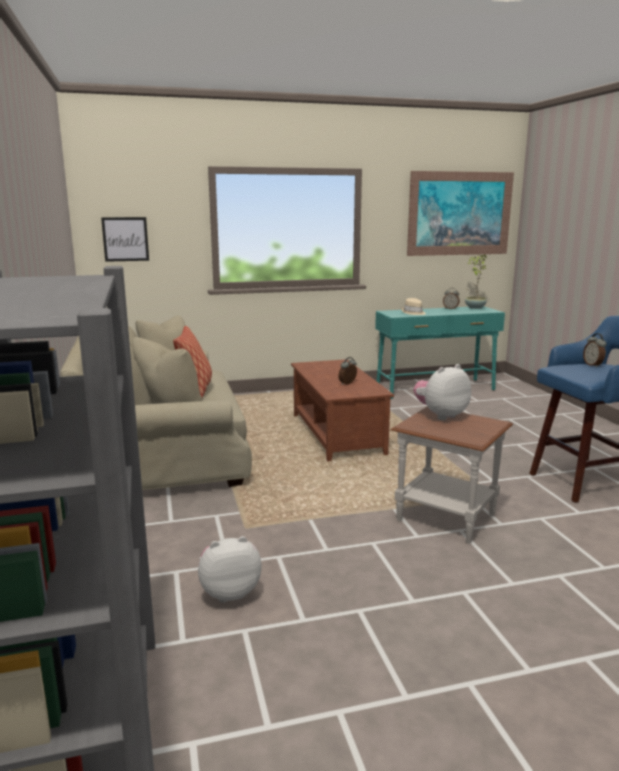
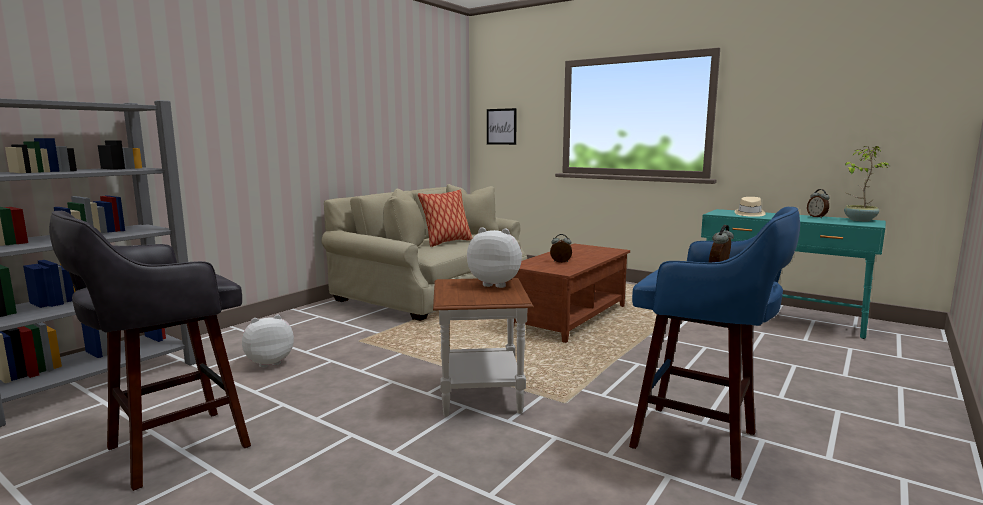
camera: 50 degrees right, 5 degrees down
(229, 592) = (269, 362): plush toy -> plush toy turned 60 degrees counterclockwise
(401, 703) = (171, 449): none -> grey stool
(460, 213) = (864, 93): picture -> none

